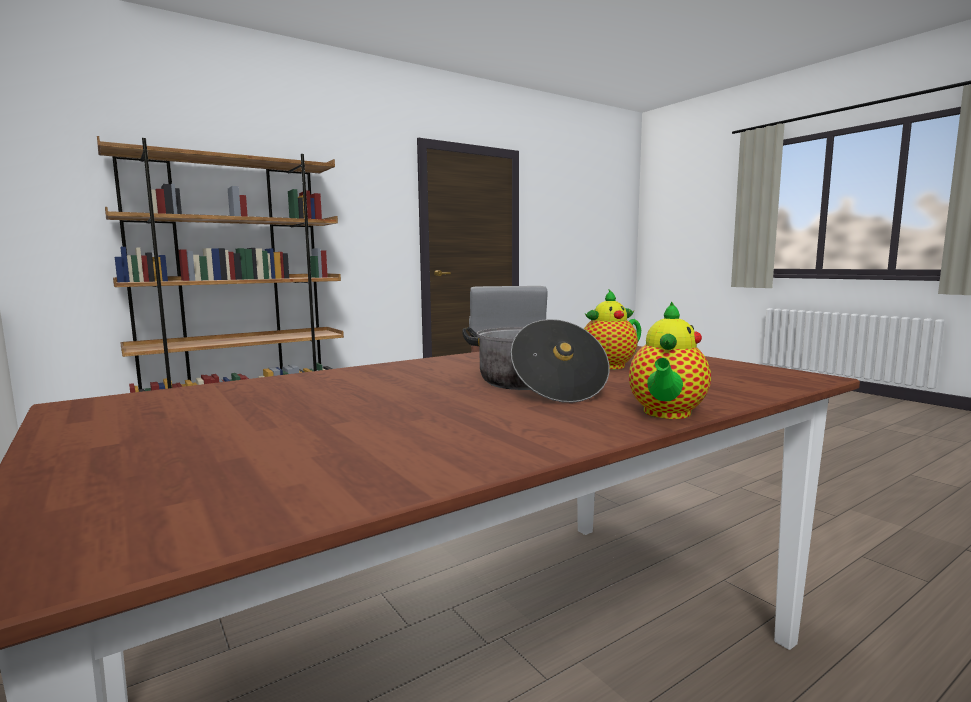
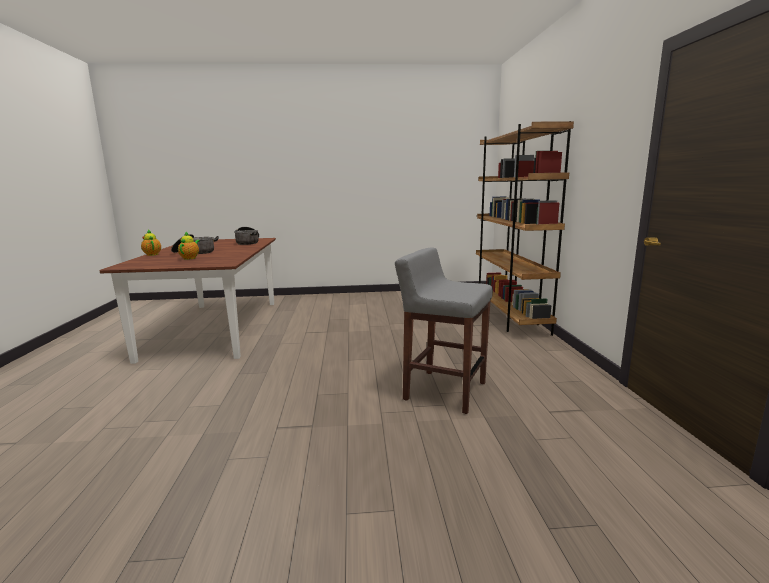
camera: 120 degrees right, 5 degrees up
(247, 395) = (248, 242): none -> cooking pot

